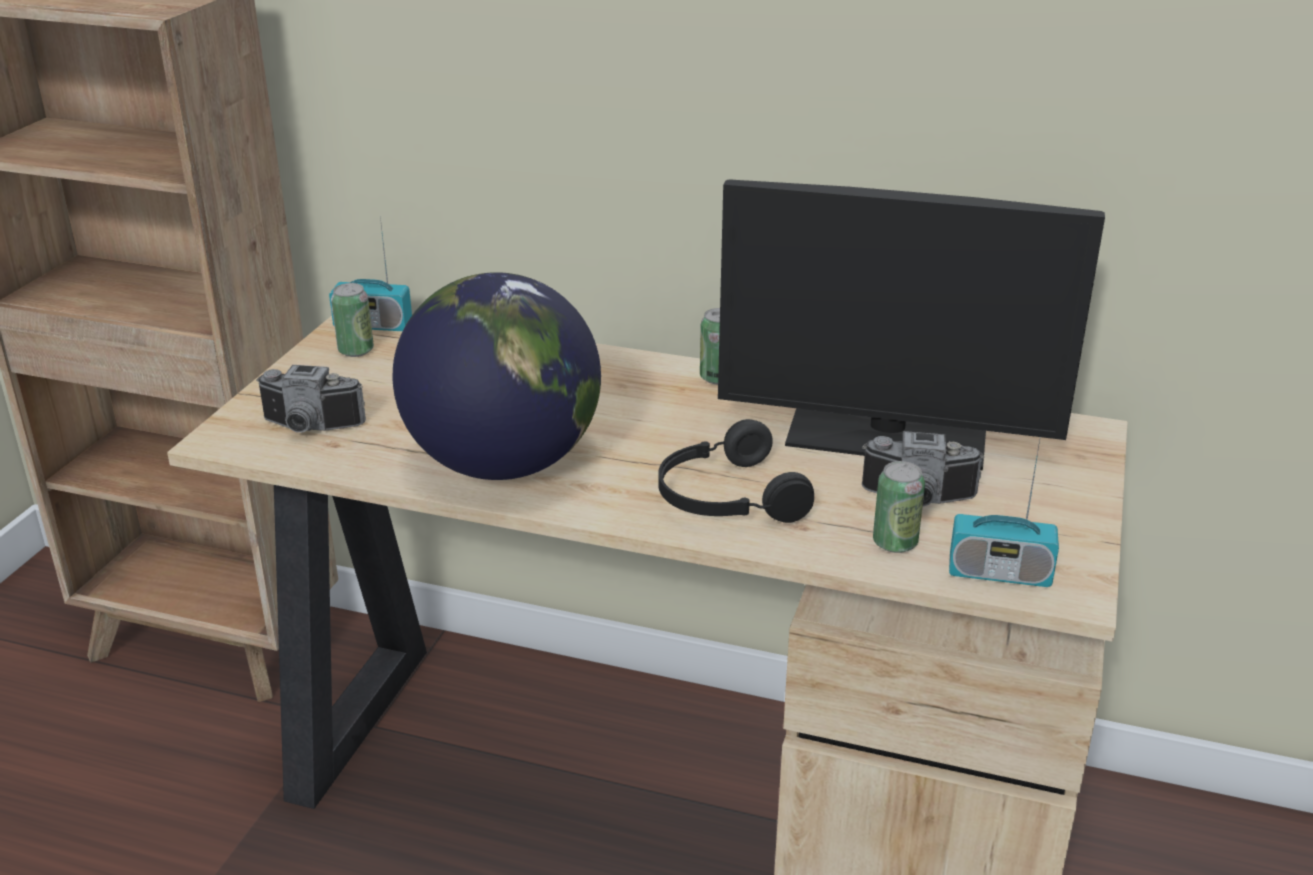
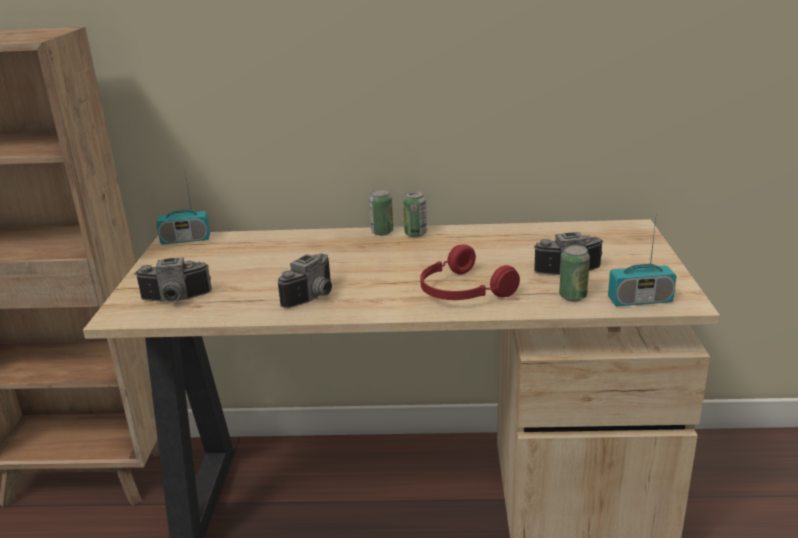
camera: 15 degrees left, 5 degrees down
(356, 350) = (182, 254): can -> can (382, 232)
(504, 463) = (315, 297): globe -> camera
(726, 498) = (461, 291): black headphones -> red headphones
(886, 436) = (530, 246): monitor -> none

